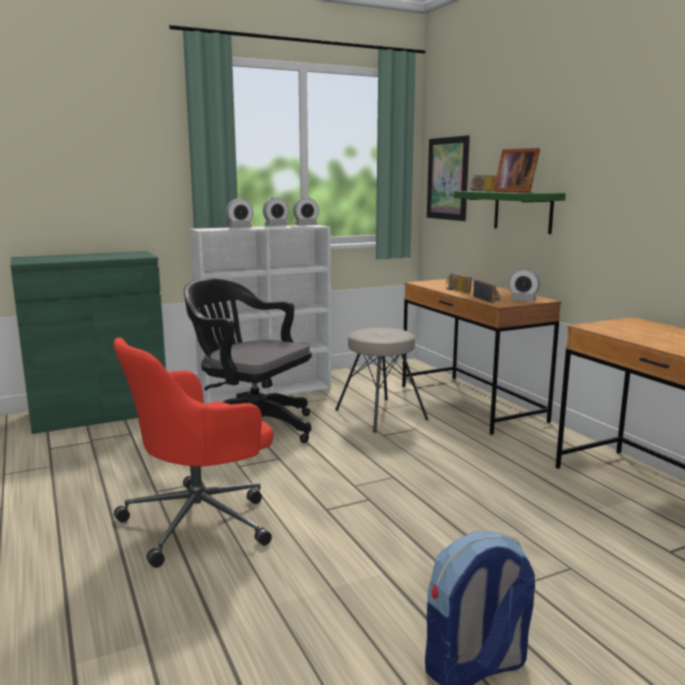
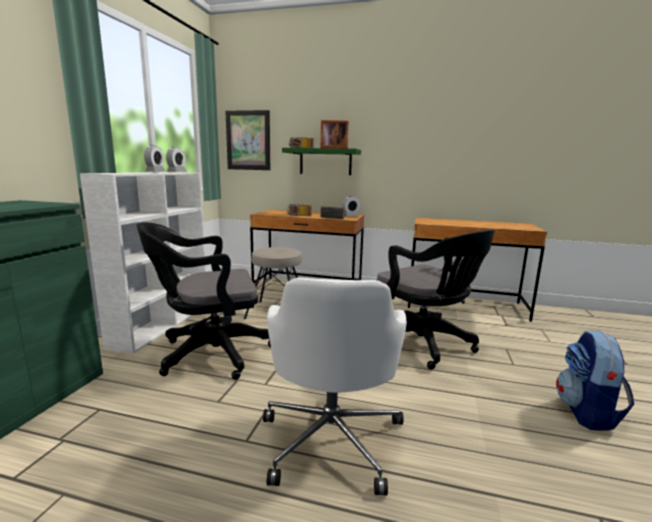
camera: 50 degrees left, 0 degrees up
(201, 521) = (332, 437): red office chair -> white office chair
(240, 228) = (136, 173): alarm clock -> none
(463, 510) = (425, 344): none -> black office chair

